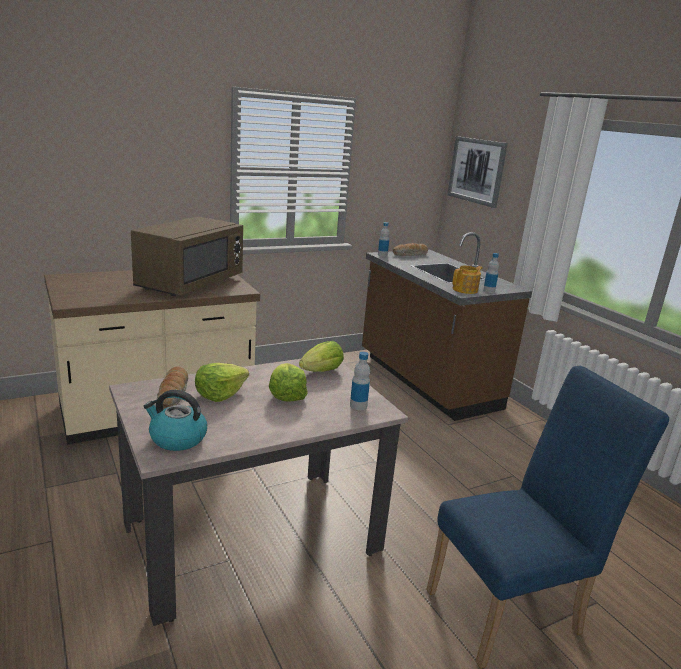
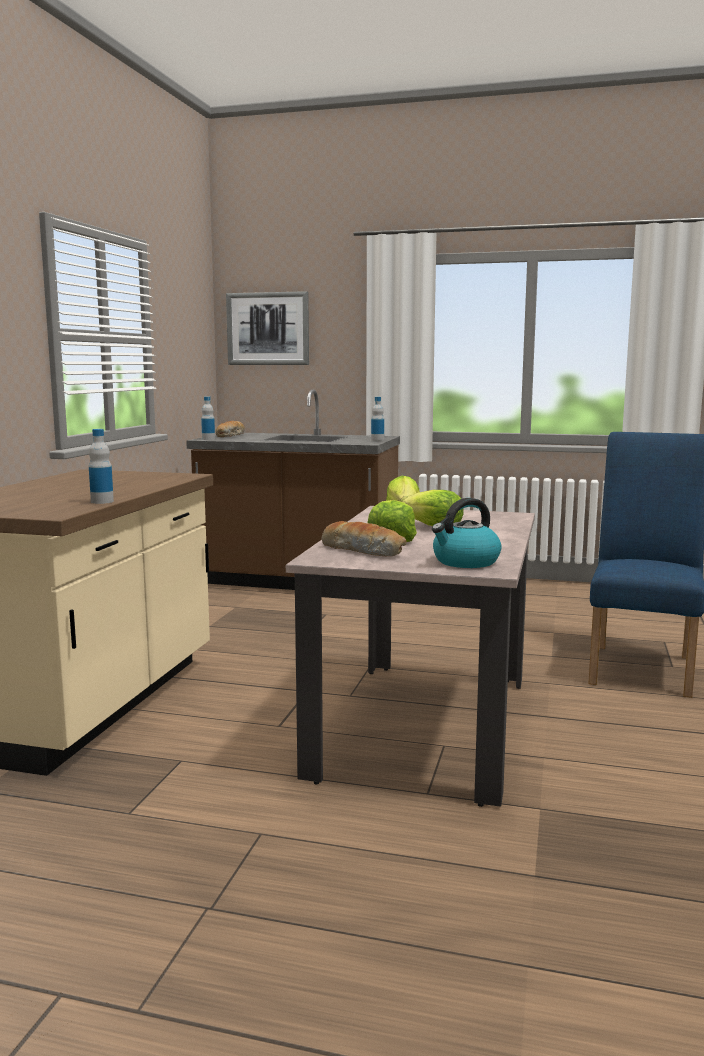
camera: 45 degrees left, 10 degrees down
(190, 283) = (115, 482): brown microwave -> none
(358, 406) = (492, 517): bottle -> bottle (102, 501)
(465, 290) = (361, 442): teapot -> none

